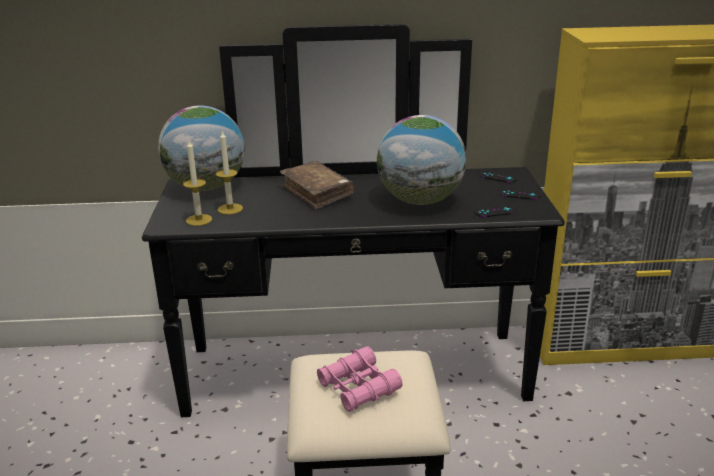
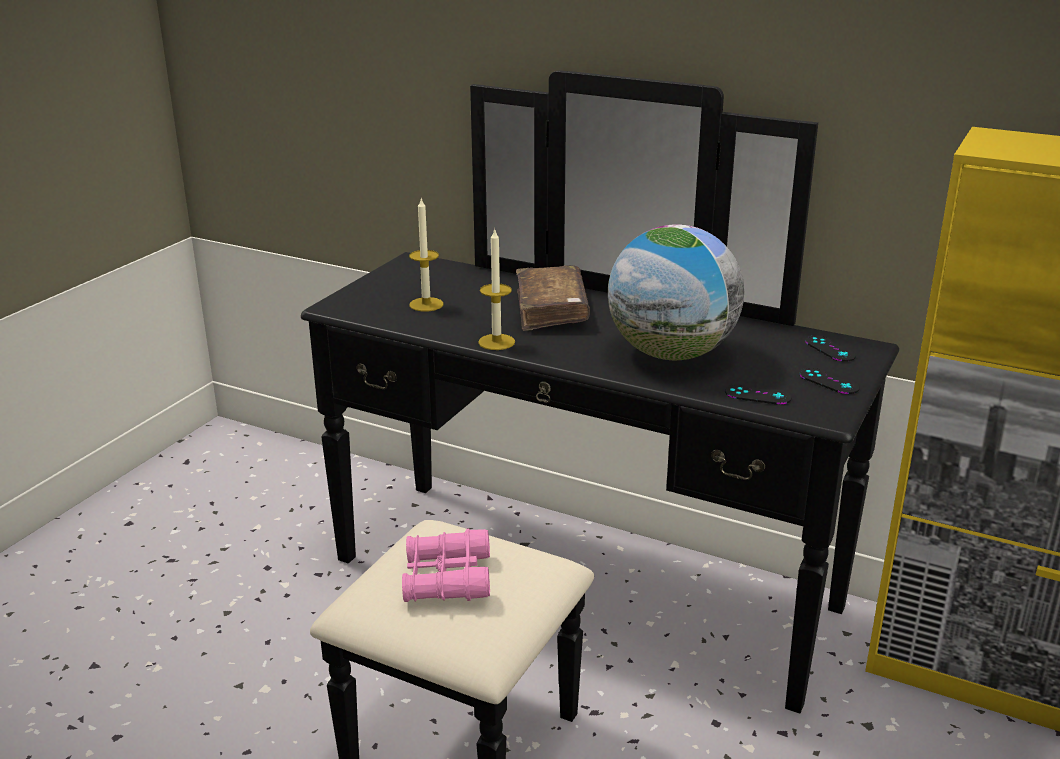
camera: 30 degrees right, 0 degrees up
(199, 220) = (377, 309): candle -> candle (496, 342)
(206, 187) = (431, 272): globe -> none

